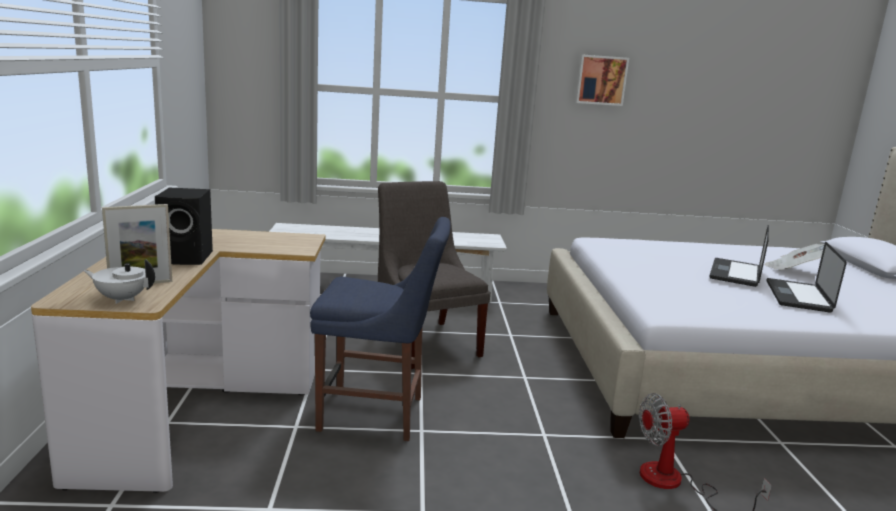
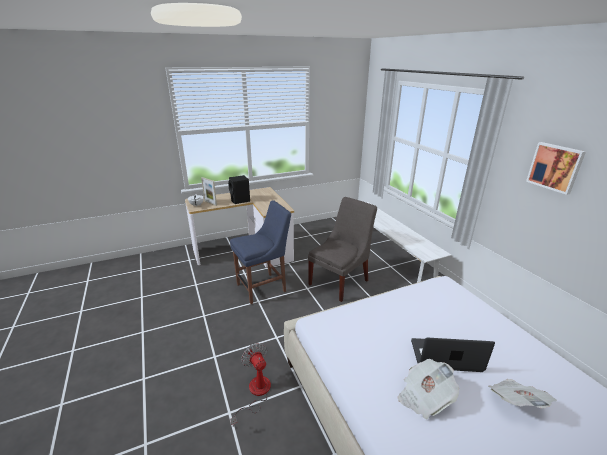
camera: 70 degrees right, 10 degrees up
(377, 414) = (263, 287): blue chair -> blue chair turned 105 degrees counterclockwise
(798, 296) = (424, 397): laptop -> newspaper

